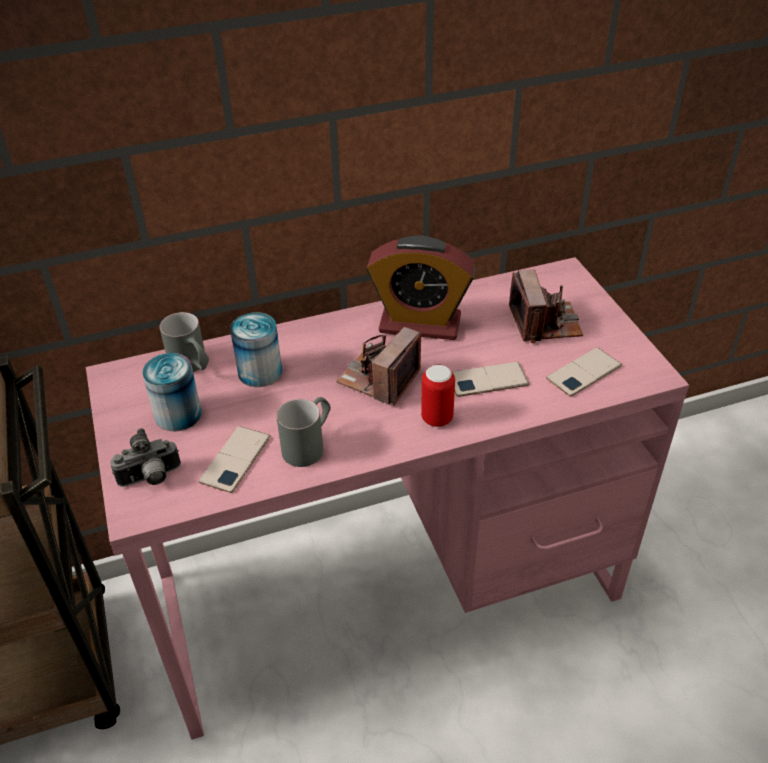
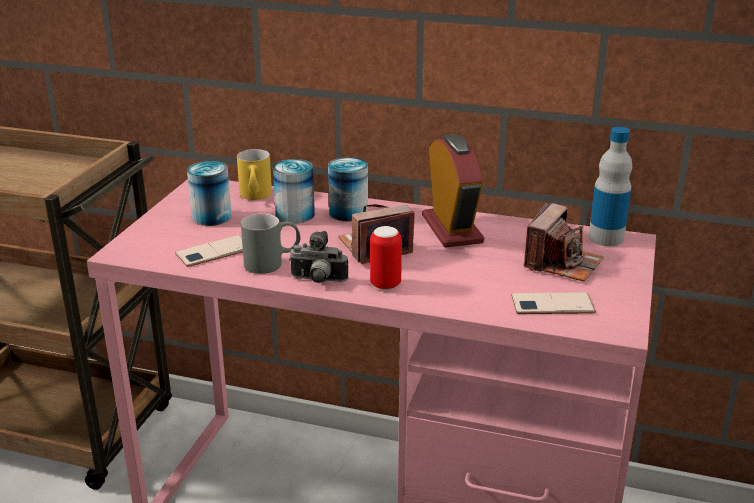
camera: 35 degrees right, 15 degrees down
(151, 479) = (151, 241): camera -> camera (318, 281)
(193, 366) = (255, 197): grey mug -> yellow mug
(307, 345) = (348, 213): none -> can
(420, 324) = (452, 229): alarm clock -> alarm clock turned 150 degrees counterclockwise
(488, 380) = (459, 279): phone -> none
(546, 278) = (606, 238): none -> bottle

